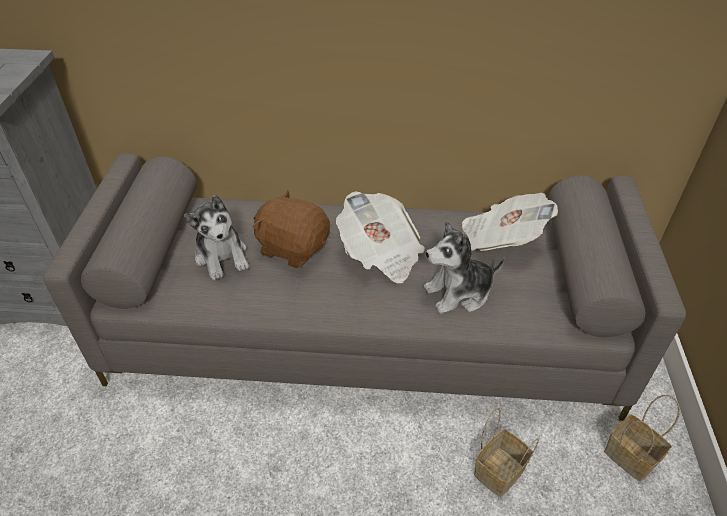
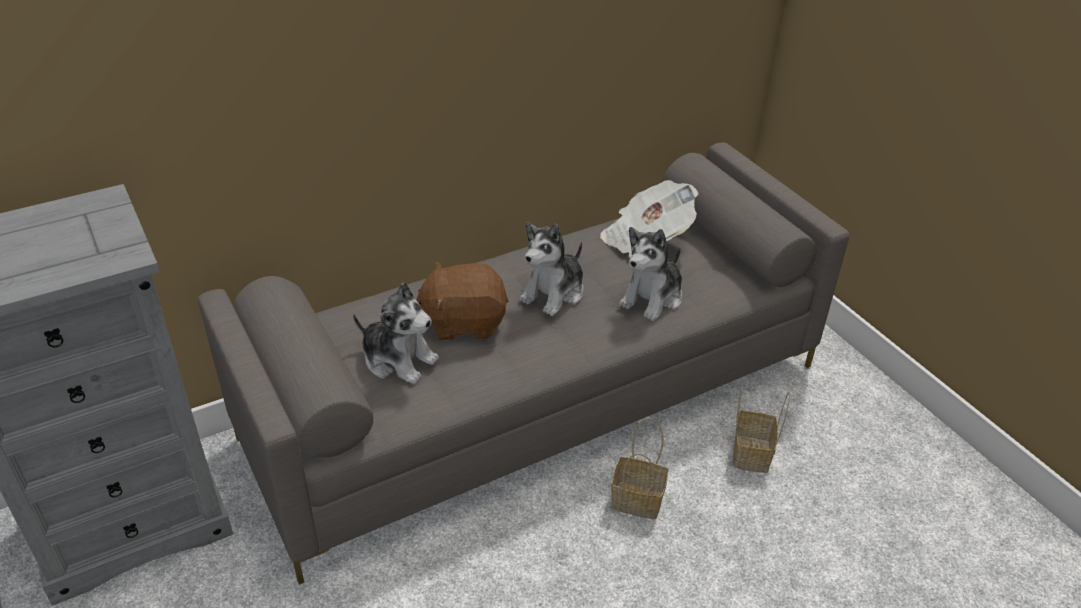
camera: 35 degrees left, 5 degrees down
(381, 253) = (554, 293): newspaper -> plush toy
(632, 457) = (837, 391): basket -> basket (639, 500)

